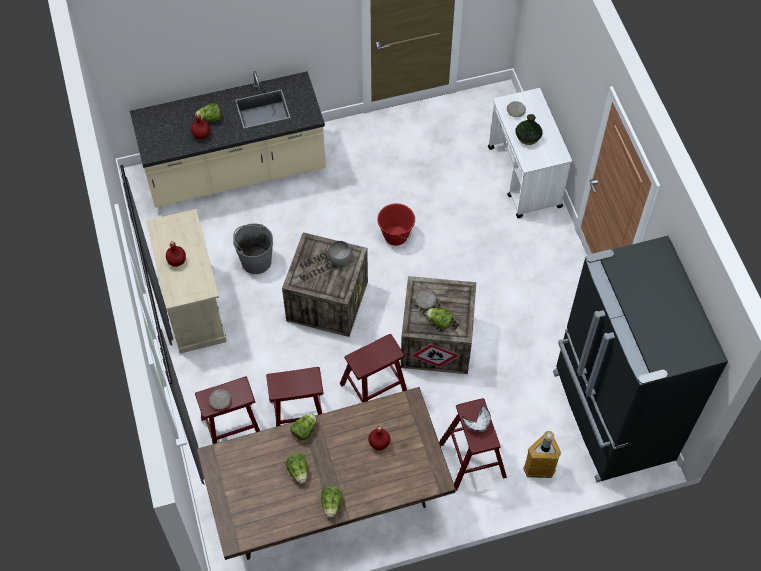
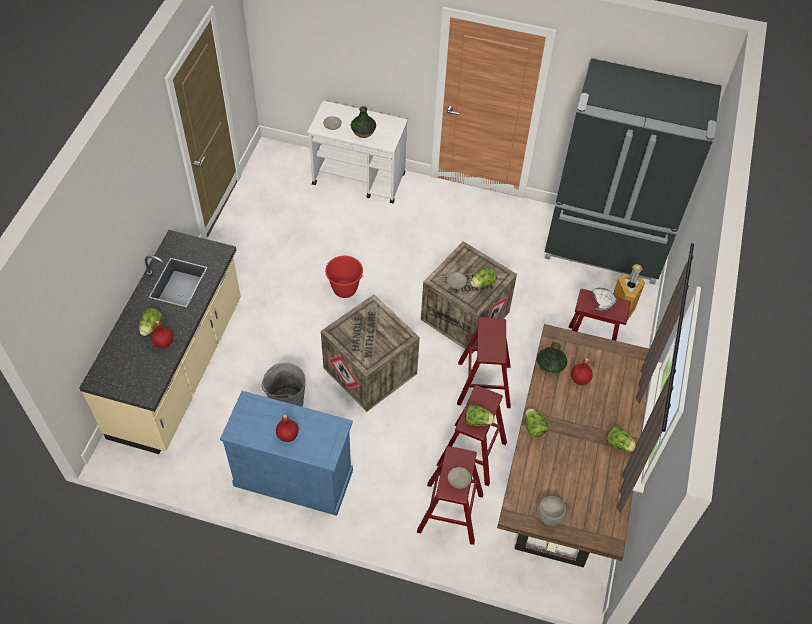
camera: 60 degrees left, 5 degrees down
(193, 305) = (293, 477): beige cabinet -> blue cabinet
(298, 471) = (571, 453): lettuce -> lettuce (477, 421)
(340, 258) = (369, 318): grey bowl -> grey bowl (550, 515)
(377, 413) = (550, 365): none -> vase

